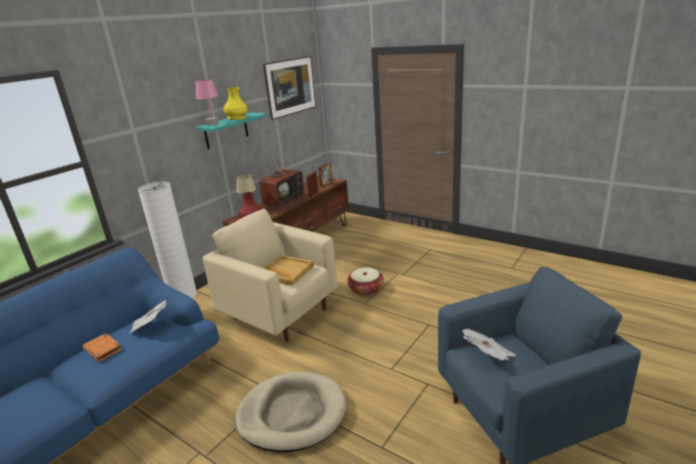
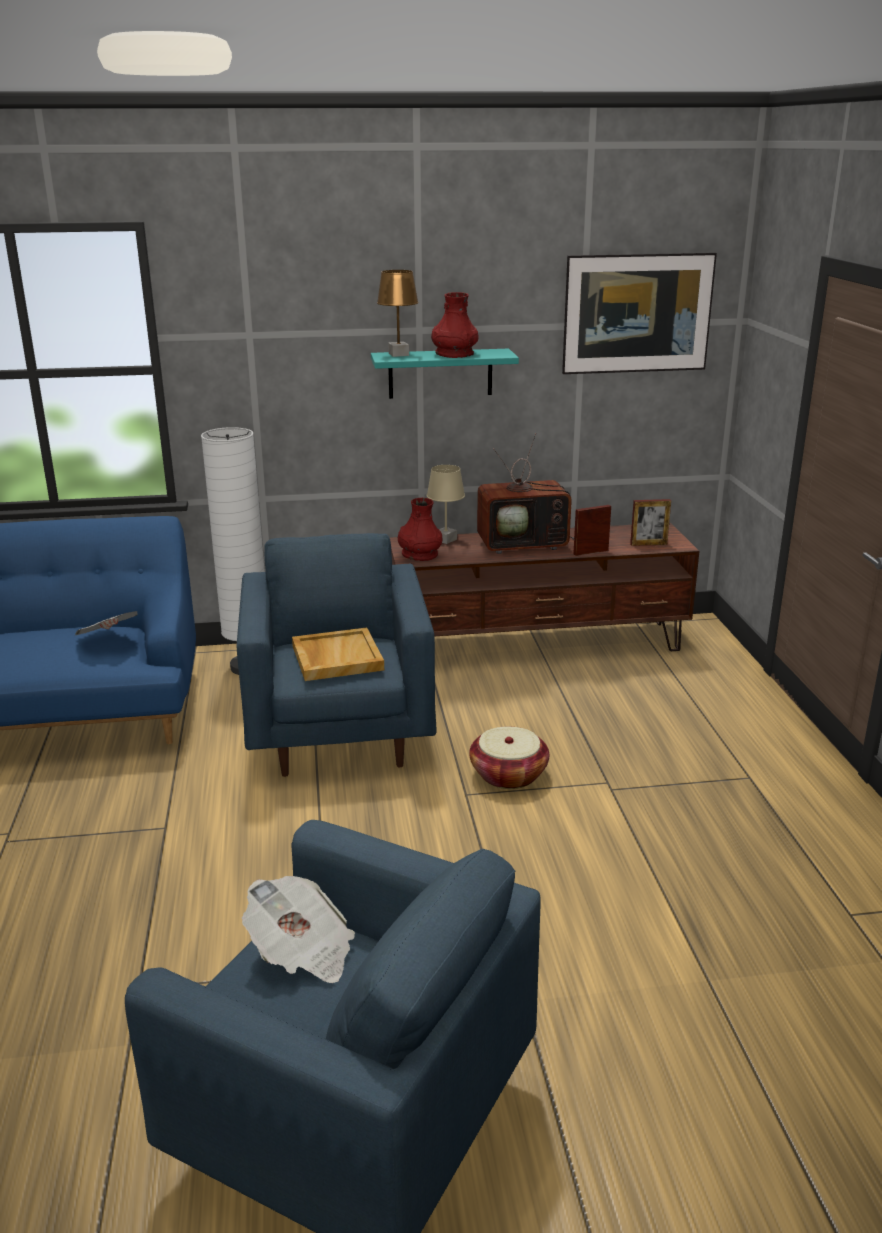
camera: 45 degrees right, 0 degrees up
(103, 349) = (35, 640): orange book -> none
(212, 124) = (398, 354): pink table lamp -> brown table lamp
(236, 118) = (454, 354): yellow vase -> red vase
(280, 314) = (340, 734): beige armchair -> blue armchair
(292, 414) = (135, 867): beige dog bed -> none

